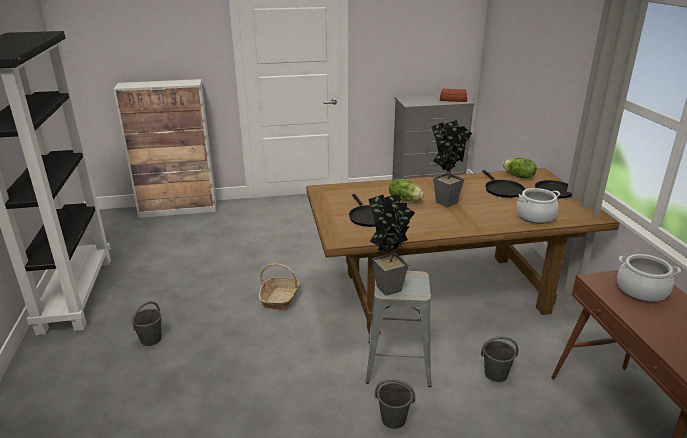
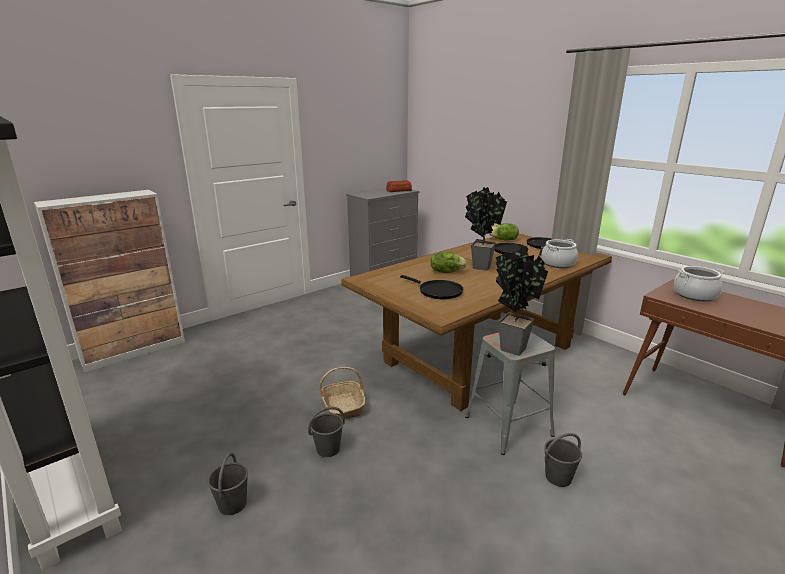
camera: 30 degrees left, 5 degrees down
(495, 374) = (586, 406): grey bucket -> grey bucket (327, 449)

